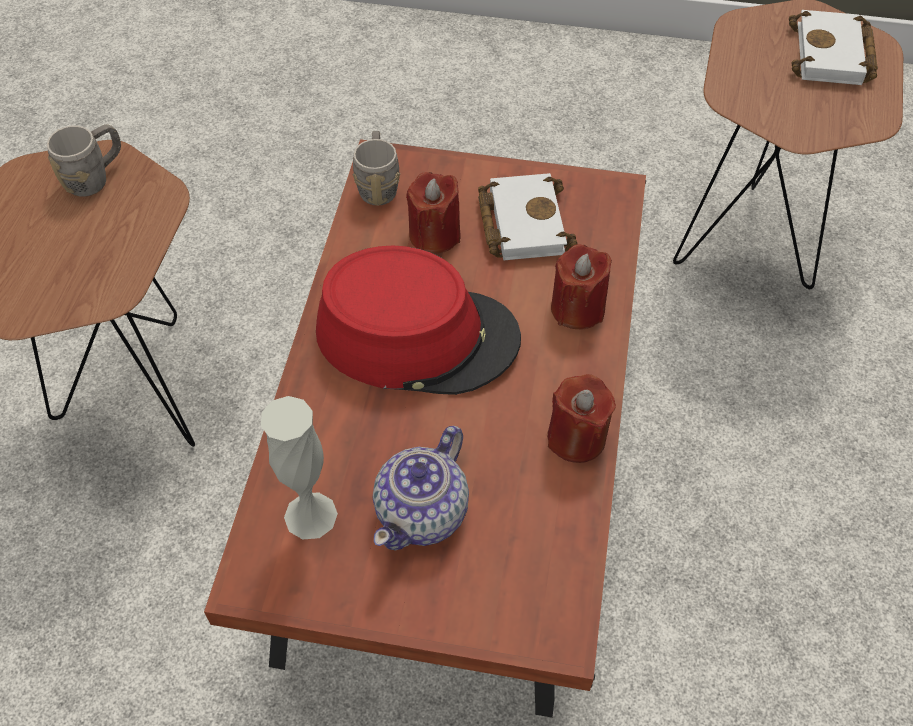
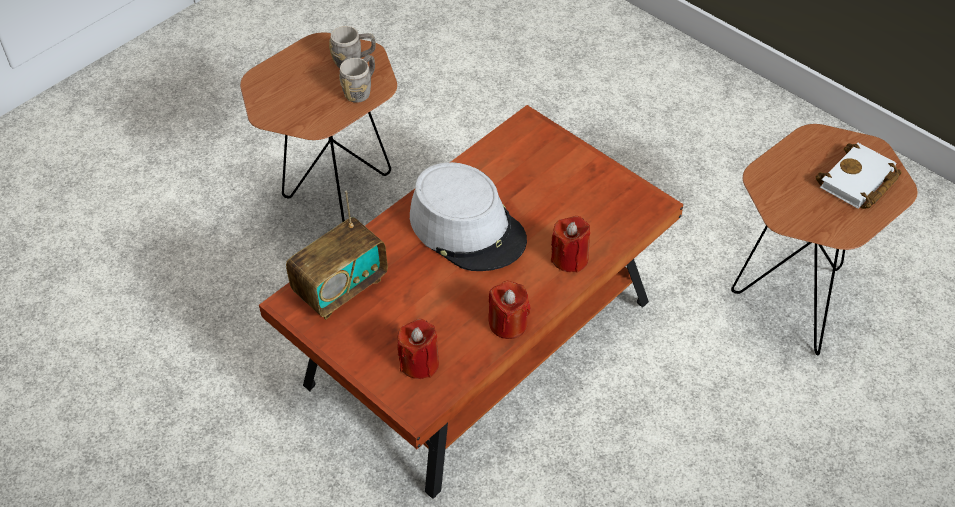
camera: 35 degrees right, 5 degrees down
(310, 515) = (341, 288): white vase -> radio
(378, 185) = (515, 136): grey mug -> grey mug (361, 90)
(417, 335) = (467, 228): red hat -> grey hat
(423, 512) = (397, 317): teapot -> none
(434, 235) = (523, 179): red candle -> red candle (419, 363)
(521, 221) = (580, 195): white book -> none

